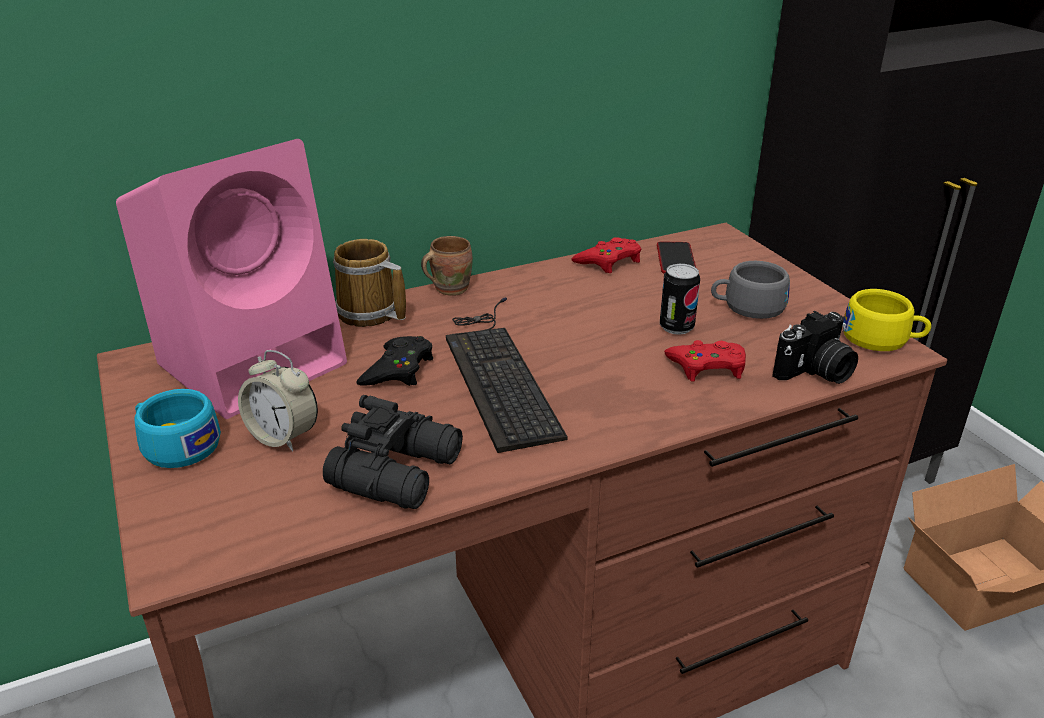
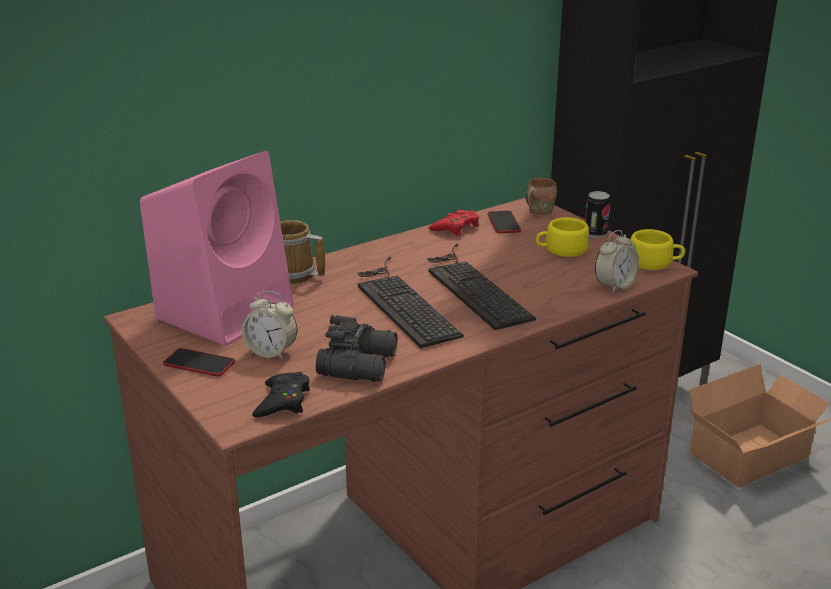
camera: 10 degrees left, 5 degrees down
(176, 445) = (199, 364): turquoise cup -> phone
(398, 370) = (332, 307): black game controller -> black game controller (283, 401)
(448, 288) = (345, 254): brown mug -> brown mug (538, 213)
(606, 355) = (473, 287): none -> keyboard
(676, 327) = (516, 266): can -> can (595, 233)
(707, 366) = (543, 288): red game controller -> none
(747, 307) = (561, 250): grey cup -> yellow cup
(815, 372) = (614, 286): camera -> alarm clock

